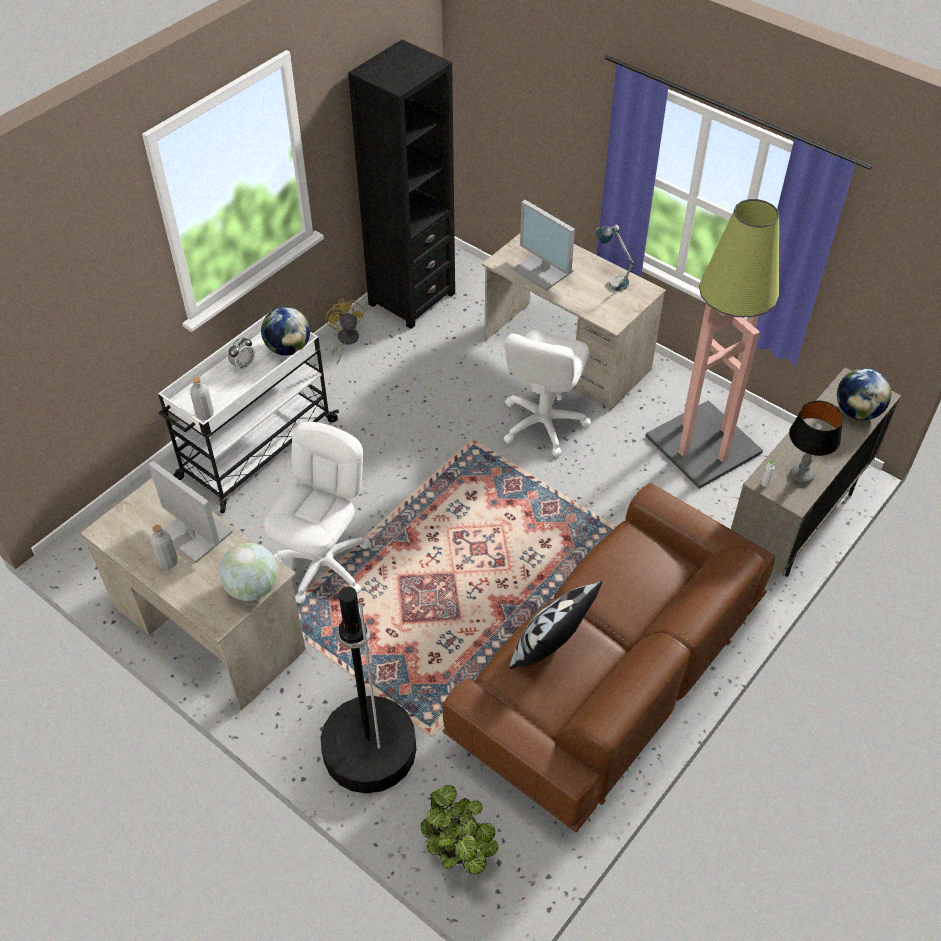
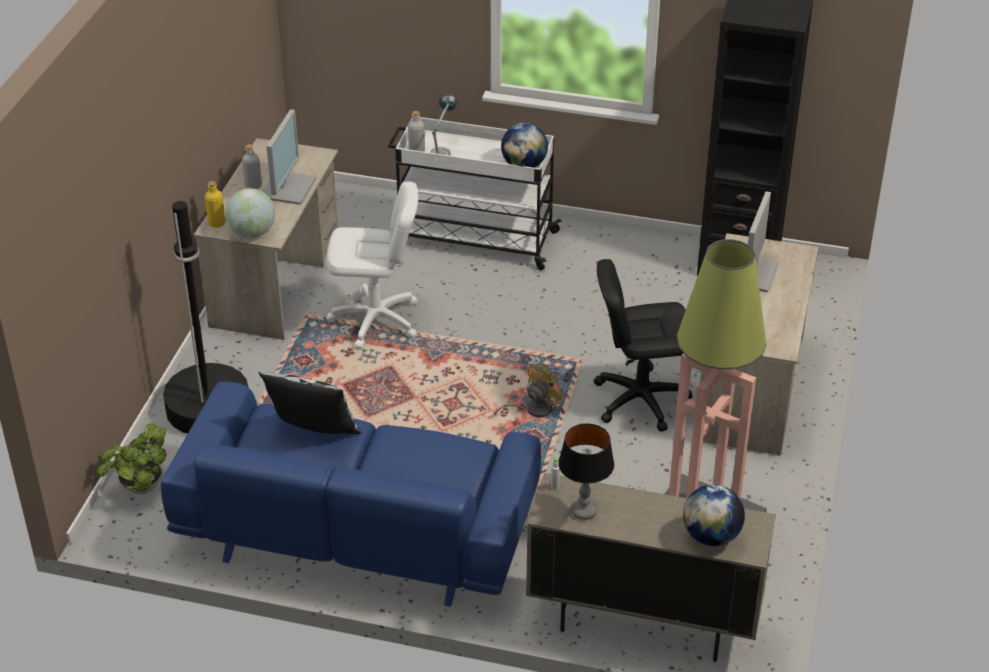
camera: 65 degrees right, 10 degrees down
(213, 614) = (217, 223): none -> yellow bottle
(243, 365) = (486, 150): alarm clock -> none
(345, 341) = (646, 242): yellow fan -> yellow fan (533, 409)
(542, 423) = (640, 399): white office chair -> black office chair
(607, 679) = (356, 530): brown sofa -> blue sofa
(611, 279) = (777, 320): table lamp -> table lamp (443, 150)

